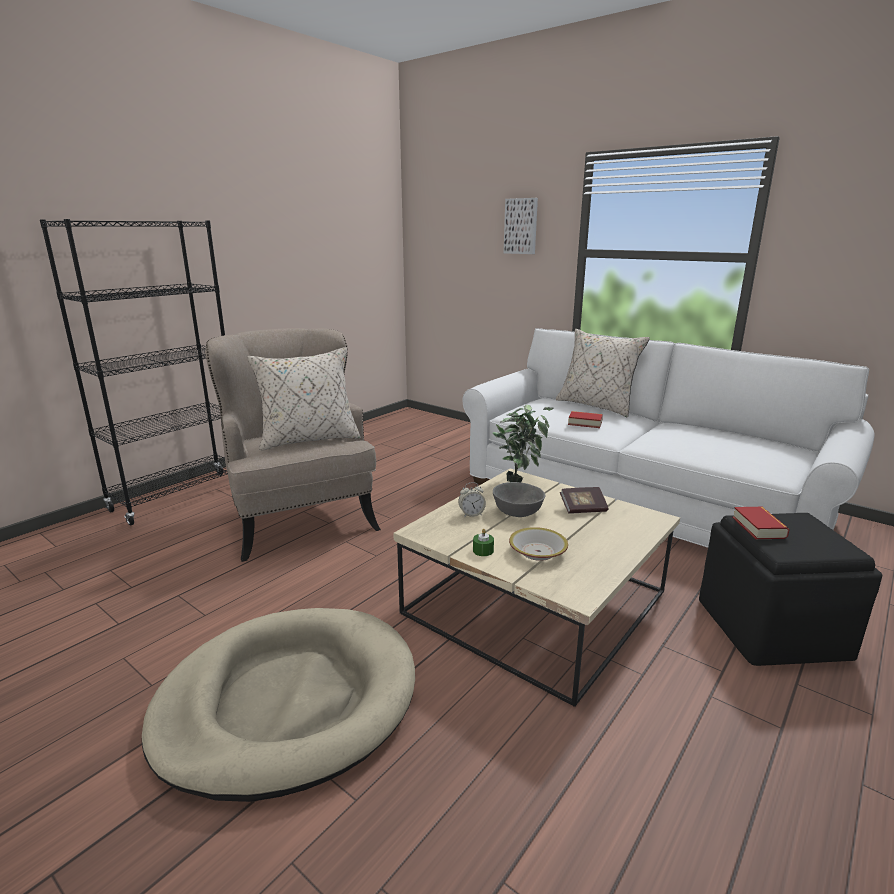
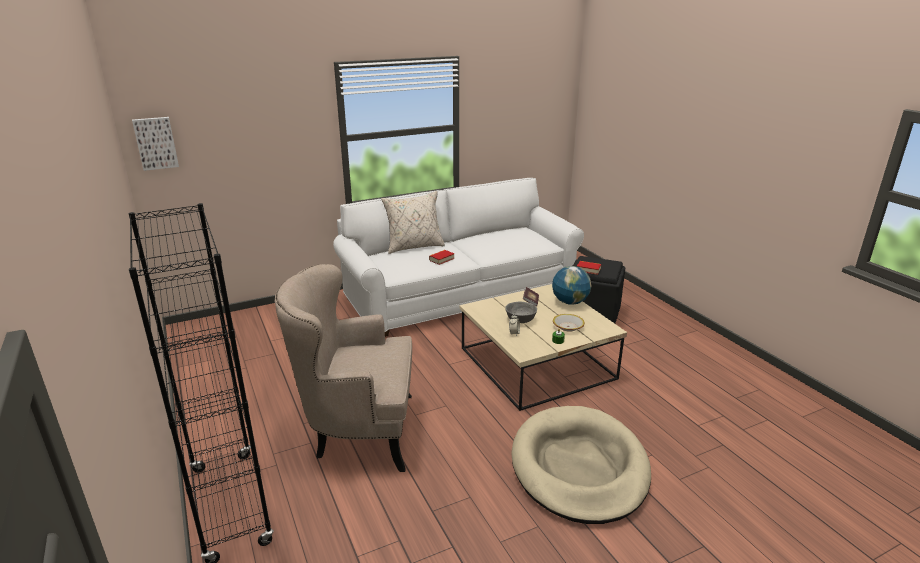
camera: 65 degrees left, 5 degrees up
(308, 439) = (375, 357): beige pillow -> none
(520, 480) = (480, 307): potted plant -> none
(521, 226) = (282, 123): picture -> picture (156, 143)
(627, 540) = (570, 302): none -> globe

